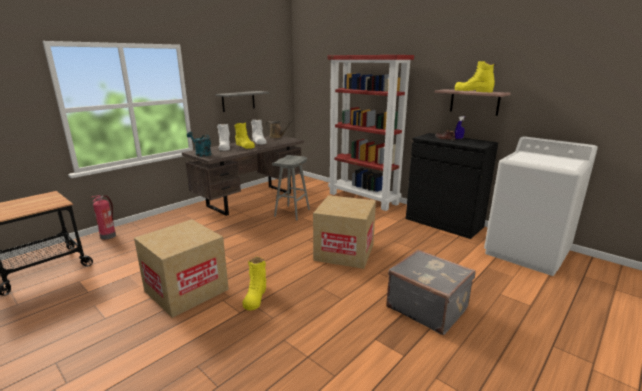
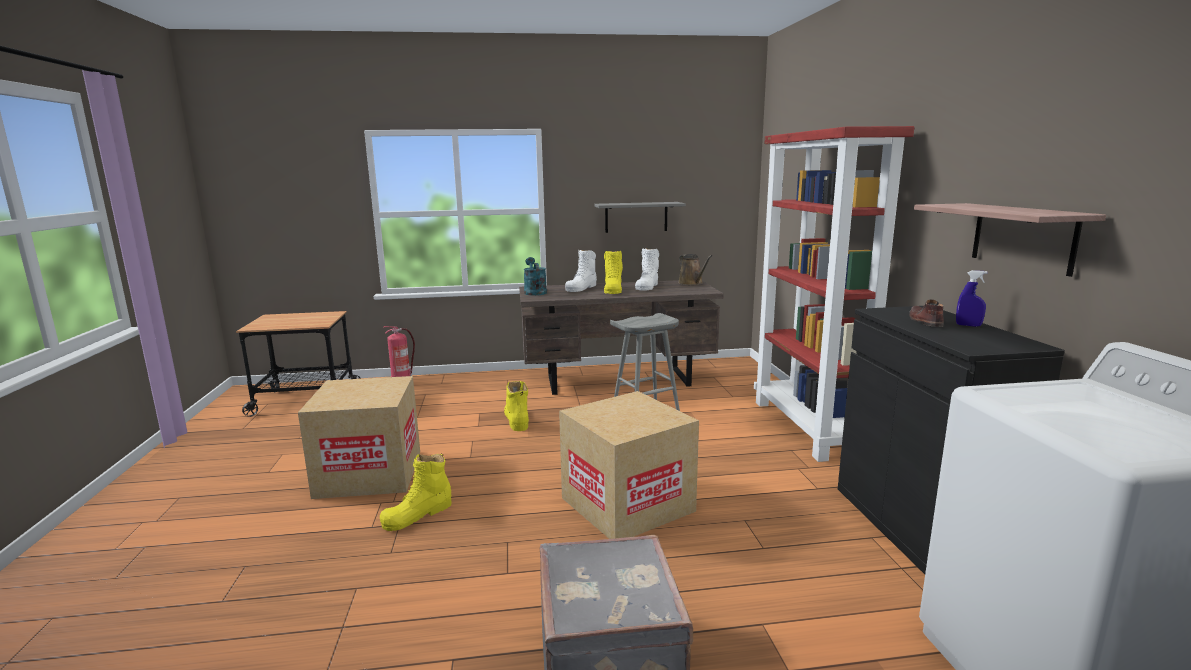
camera: 40 degrees right, 5 degrees down
(473, 91) = (1002, 208): yellow boot -> yellow boot (516, 420)

